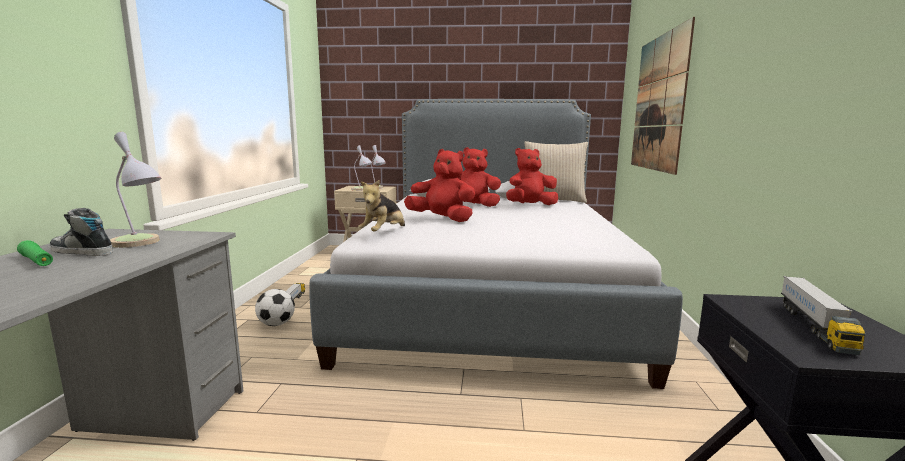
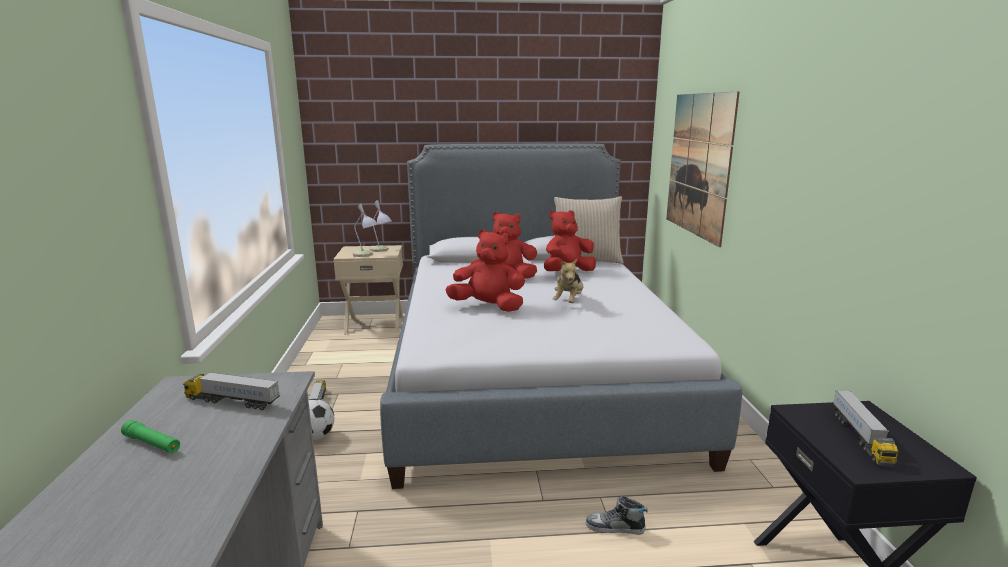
camera: 10 degrees left, 5 degrees up
(82, 251) = (183, 423): shoe -> shoe (615, 527)
(141, 243) = (232, 401): table lamp -> toy truck
(383, 233) = (440, 337): plush toy -> plush toy (568, 301)

